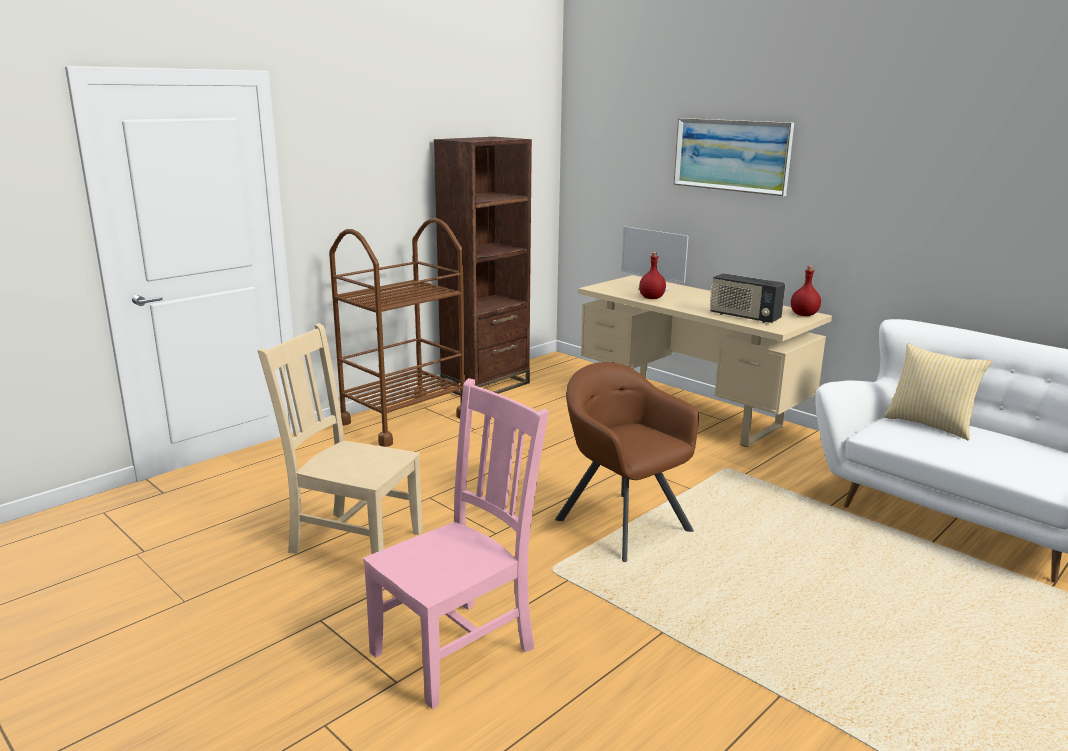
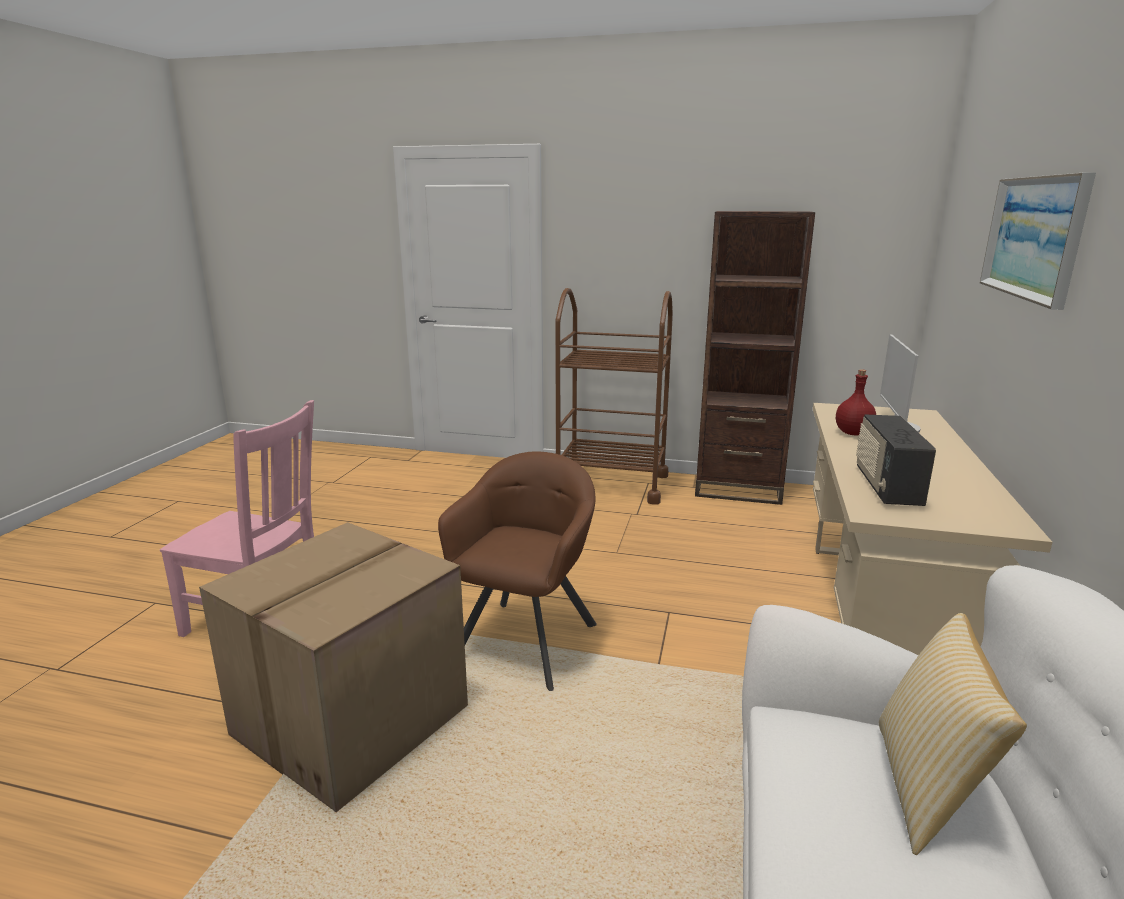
camera: 60 degrees right, 0 degrees up
(353, 540) = (392, 533): beige chair -> none
(671, 621) = (350, 723): none -> cardboard box
(804, 315) = (997, 521): red bottle -> none

